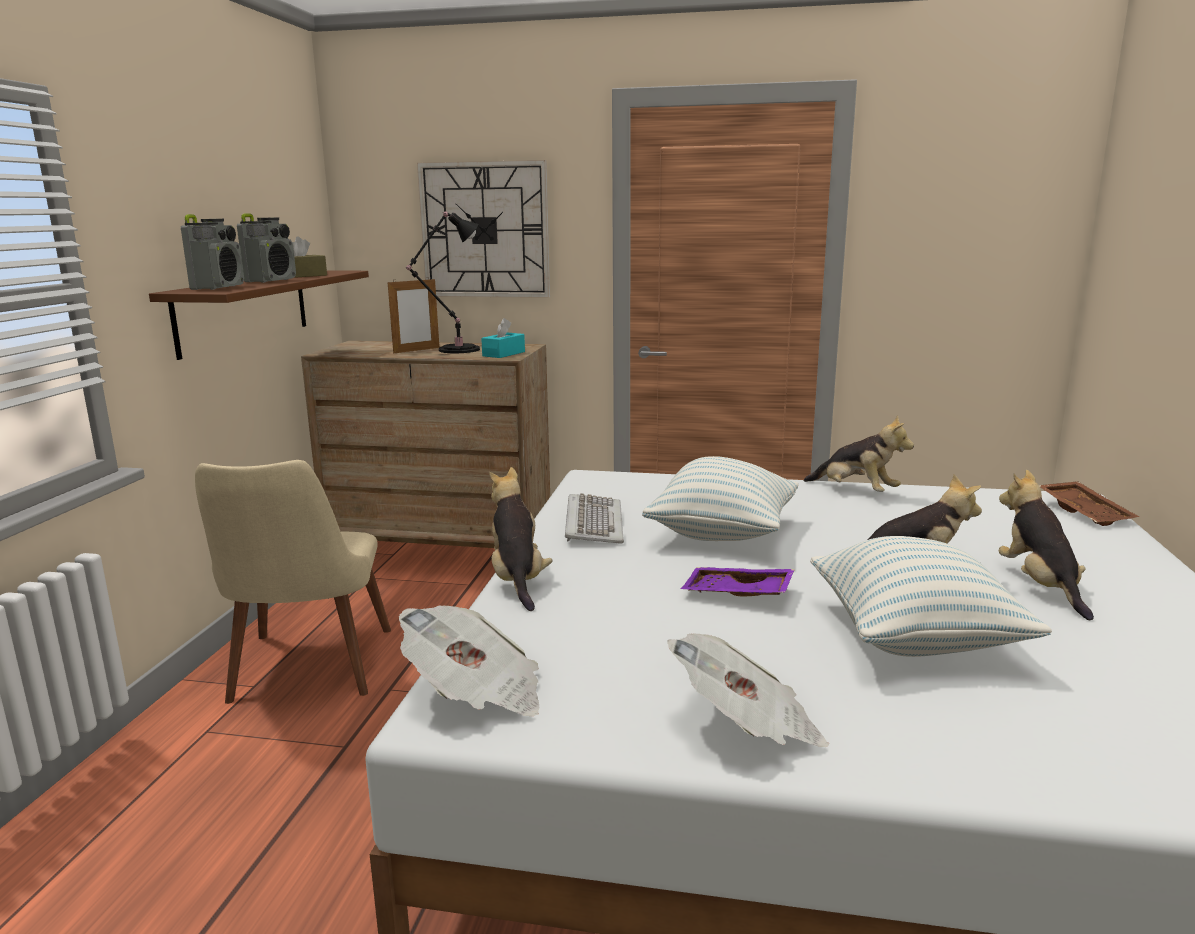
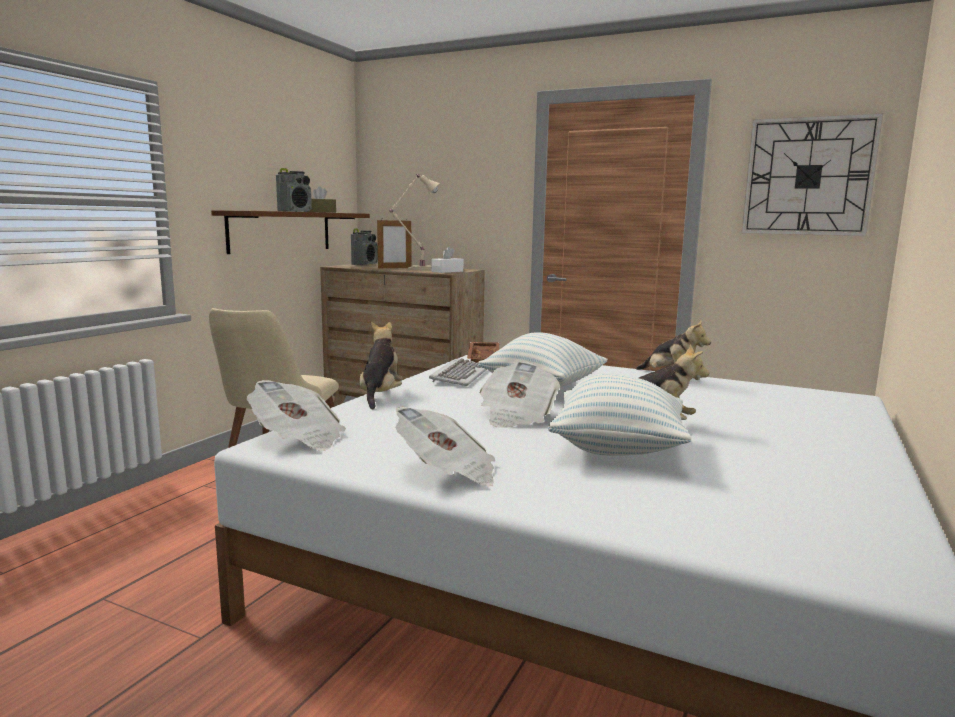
camera: 15 degrees right, 5 degrees down
(218, 287) = (255, 210): radio -> radio (365, 264)
(455, 350) = (419, 269): black table lamp -> beige table lamp
(485, 230) = (450, 190): wall clock -> wall clock (808, 177)
(503, 354) = (447, 271): turquoise tissue box -> white tissue box
(737, 594) = (516, 416): purple tray -> newspaper
(1040, 586) = (752, 436): plush toy -> none
(1086, 512) = (848, 404): brown tray -> brown tray (484, 358)

